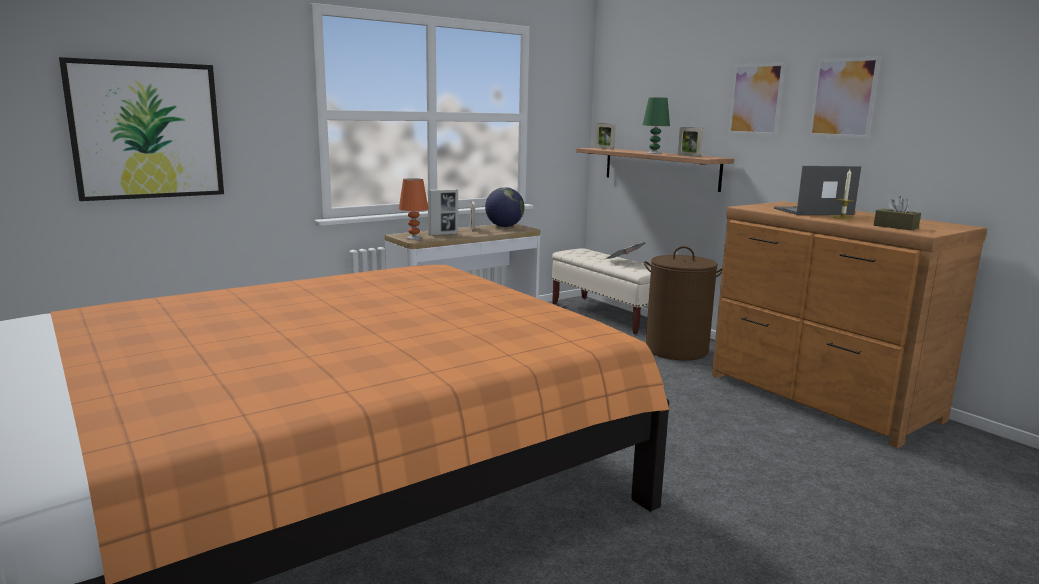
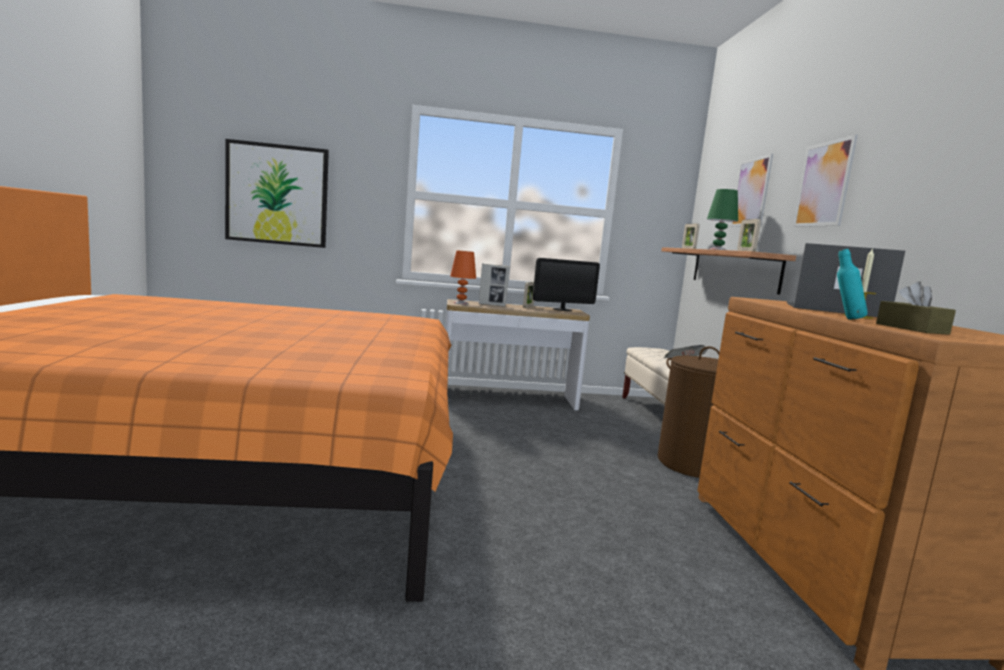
camera: 30 degrees right, 5 degrees down
(504, 226) = (562, 309): globe -> monitor
(843, 98) = (918, 169): picture -> picture (751, 192)
(852, 224) = (845, 319): none -> turquoise bottle

